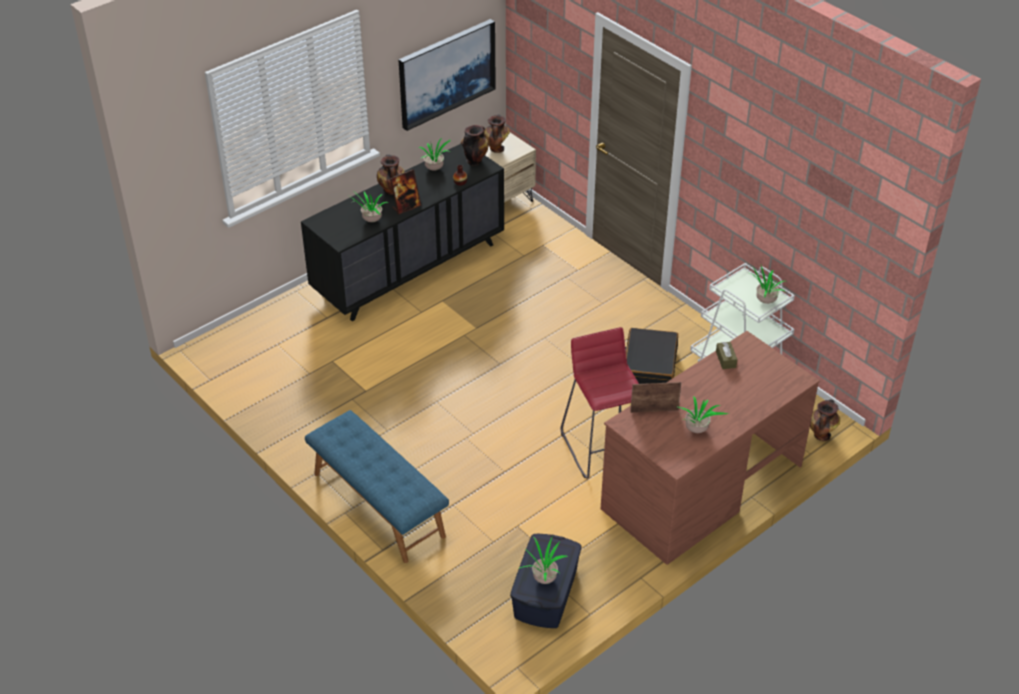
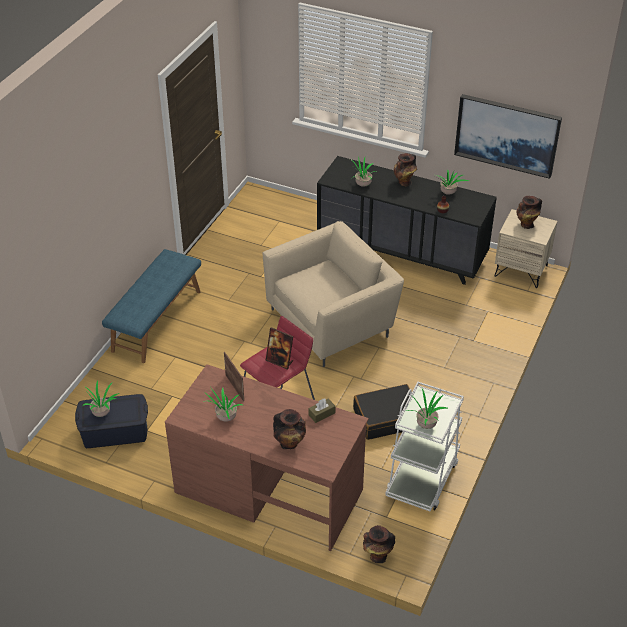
camera: 65 degrees right, 0 degrees up
(406, 207) = (391, 195): picture frame -> picture frame (279, 361)
(474, 160) = (476, 209): vase -> vase (290, 443)
(482, 358) = (332, 321): none -> beige armchair

